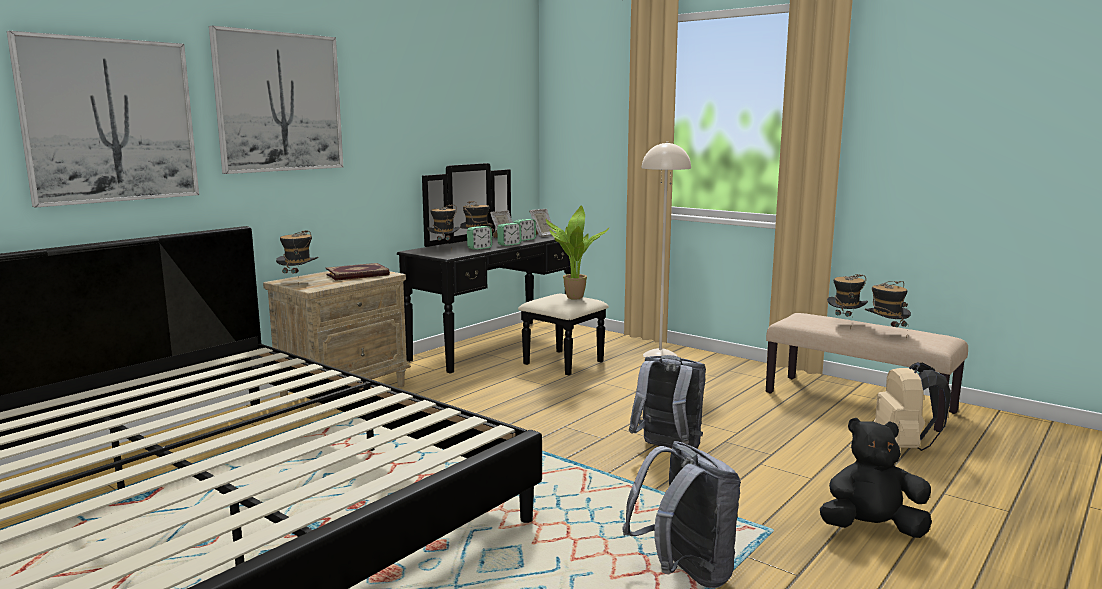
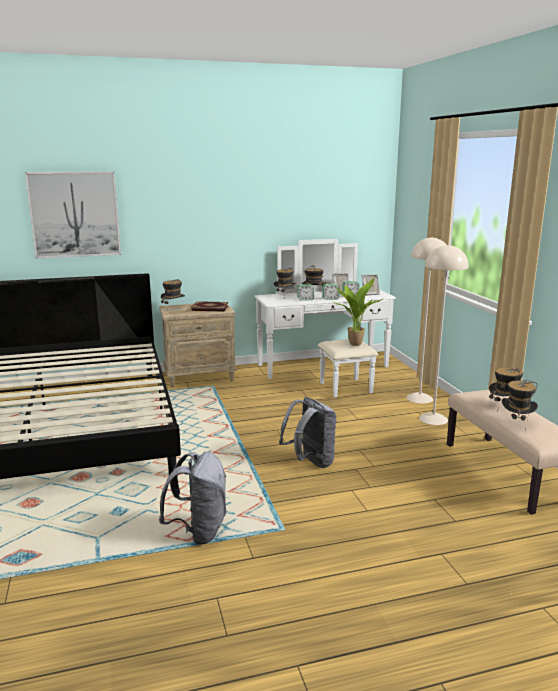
camera: 35 degrees right, 5 degrees up
(279, 102) = (175, 201): picture -> none
(510, 349) = (328, 370): black dresser -> white dresser
(708, 371) = (433, 418): none -> beige floor lamp
(872, 529) = (345, 553): black plush toy -> none
(904, 446) = (477, 514): beige backpack -> none

